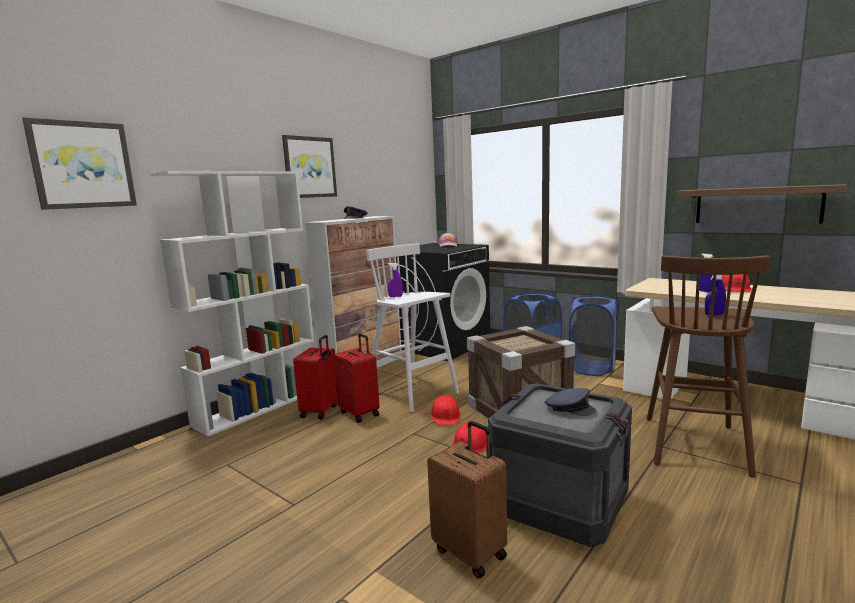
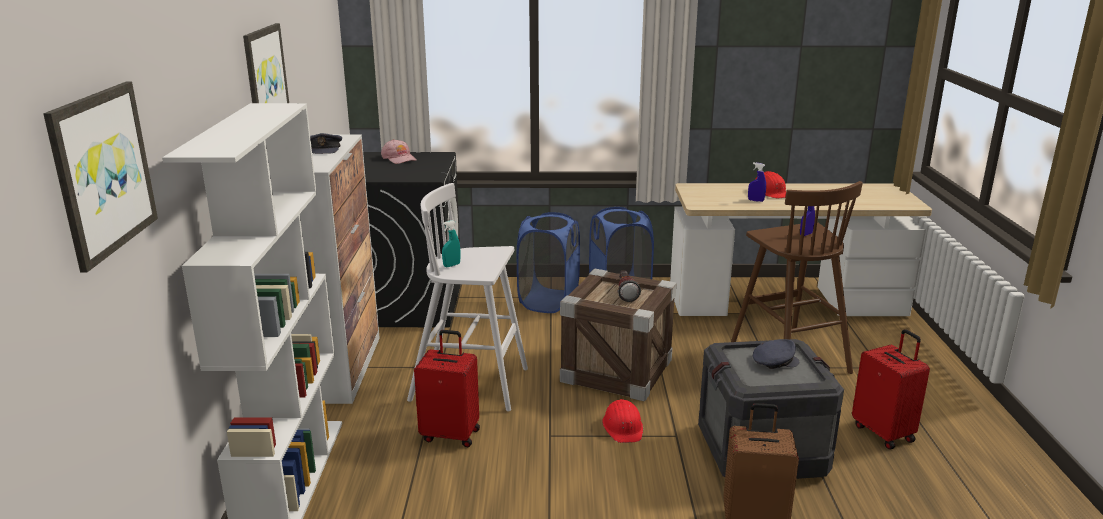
camera: 40 degrees left, 10 degrees up
(320, 411) = (395, 450): red suitcase -> red suitcase (884, 433)
(395, 296) = (451, 265): purple spray bottle -> turquoise spray bottle
(445, 416) = (553, 402): red hard hat -> none
(527, 343) = (625, 293): none -> flashlight
(756, 205) = (771, 100): shelf -> none

